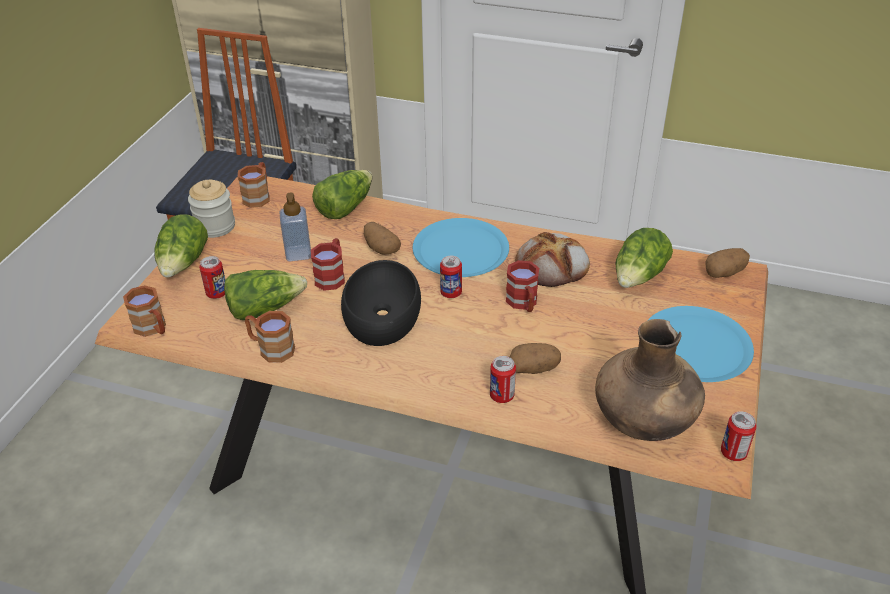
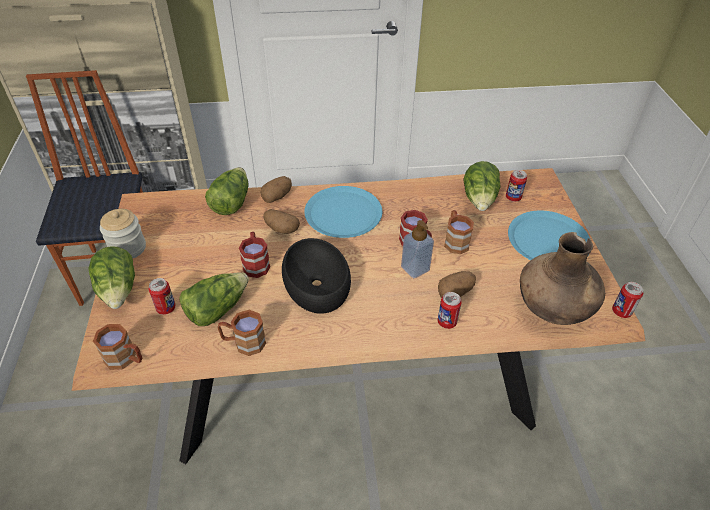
camera: 25 degrees left, 5 degrees up
(258, 196) = (151, 211): brown mug -> brown mug (455, 241)
(298, 253) = (216, 252): soap dispenser -> soap dispenser (415, 268)
(451, 293) = (358, 250): can -> can (513, 198)
(553, 265) = (417, 207): bread -> none
(724, 273) = (531, 181): potato -> potato (277, 197)

